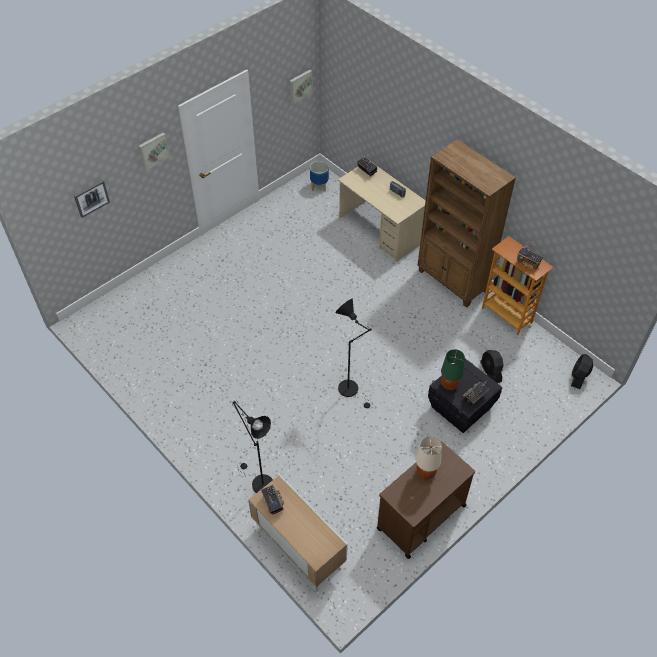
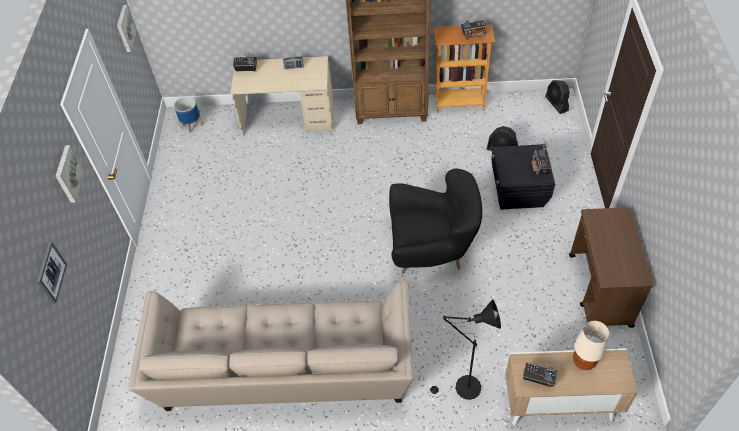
camera: 45 degrees left, 0 degrees up
(184, 375) = (284, 371): none -> beige sofa
(351, 390) = (431, 251): black floor lamp -> black armchair
(425, 472) = (605, 240): beige table lamp -> beige table lamp (583, 362)
(449, 385) = (512, 174): green table lamp -> none

